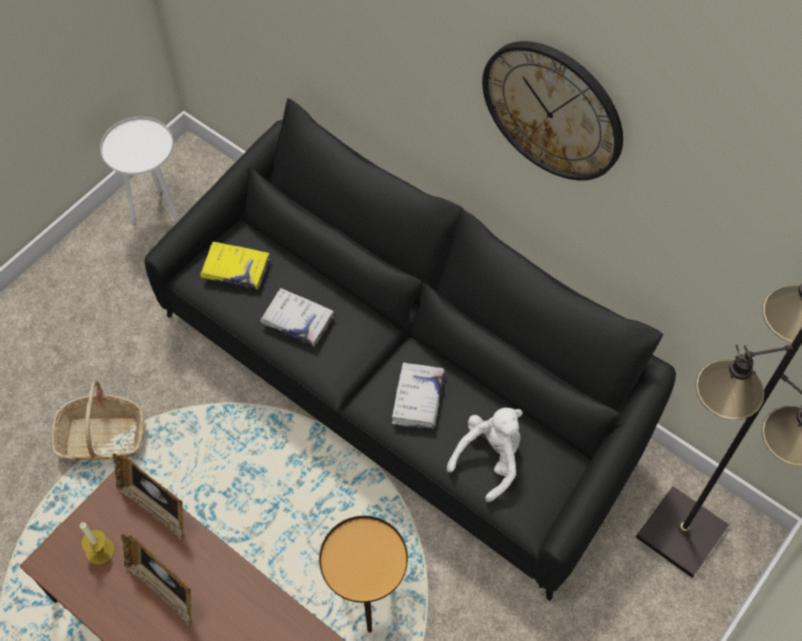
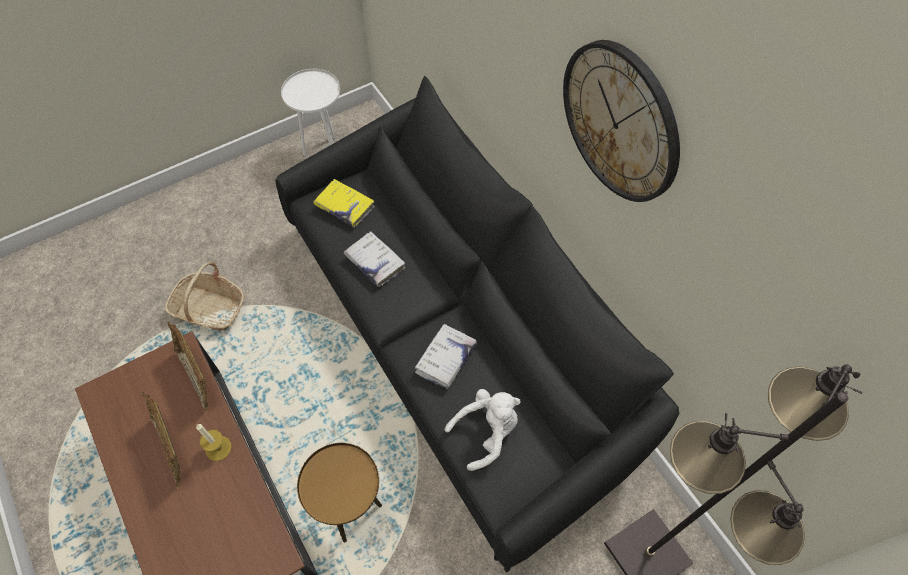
camera: 20 degrees right, 0 degrees up
(100, 550) = (139, 397): candle -> candle (218, 448)

